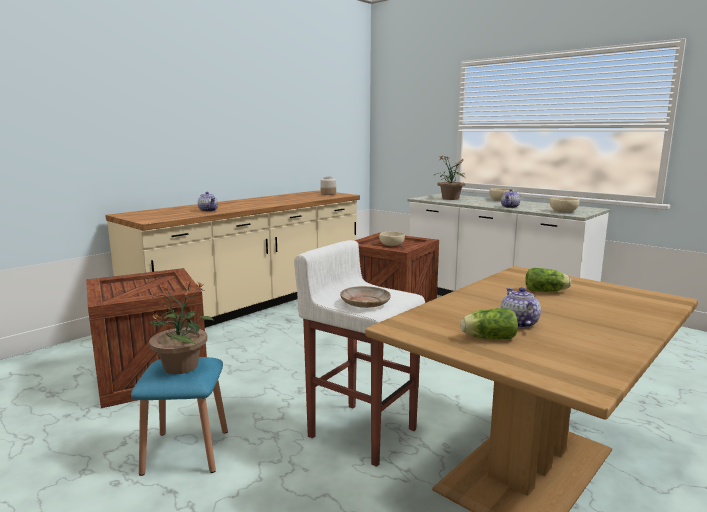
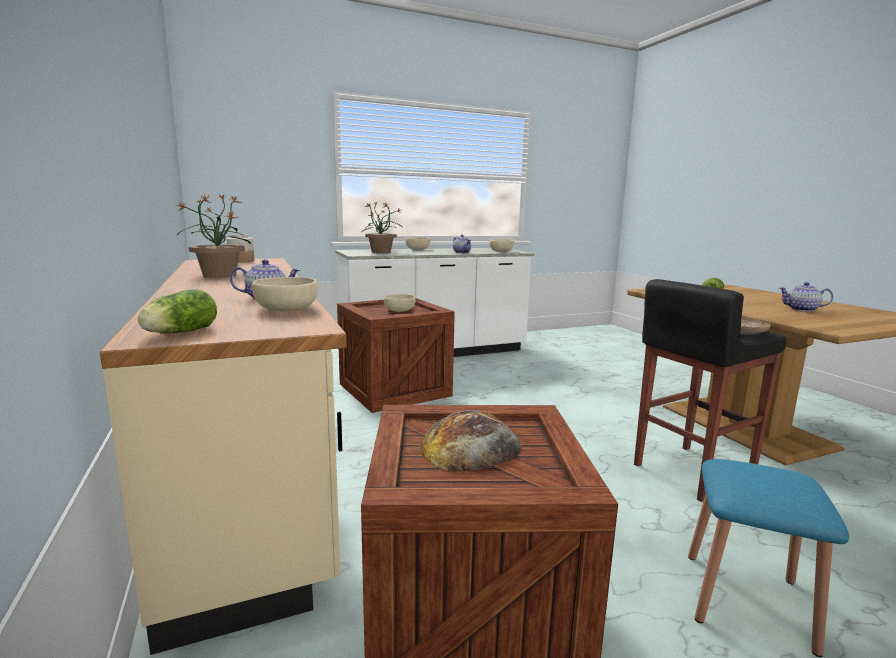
camera: 65 degrees left, 0 degrees up
(146, 286) = (471, 446): none -> bread
(181, 366) = (770, 477): potted plant -> potted plant (219, 275)
(184, 215) = (286, 309): none -> beige bowl
(361, 431) = (690, 471): white stool -> black stool
(487, 338) = (844, 318): lettuce -> lettuce (179, 333)

